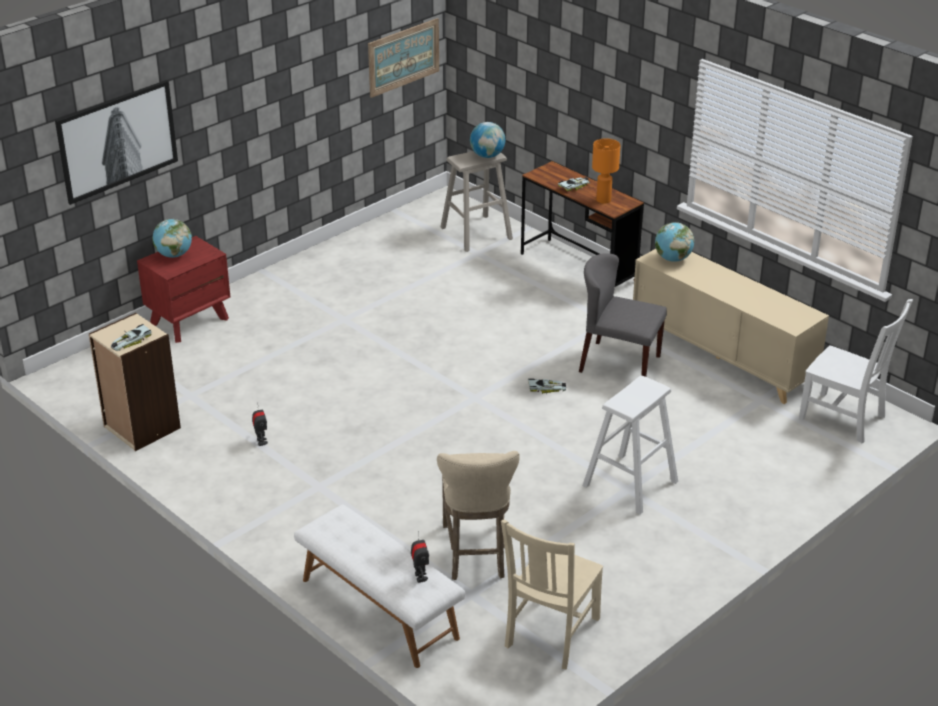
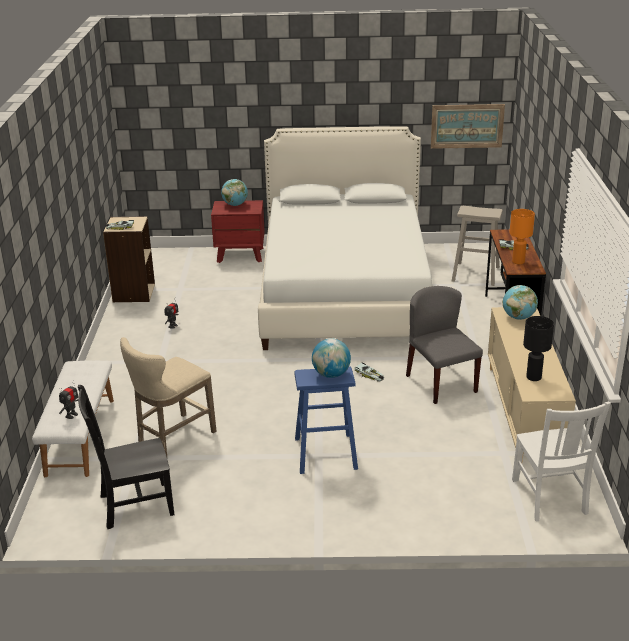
camera: 45 degrees right, 5 degrees down
(117, 140) = (208, 113): picture -> none
(383, 313) = (345, 293): none -> white bed
(487, 156) = (488, 213): globe -> globe (331, 374)
(550, 634) = (133, 505): beige chair -> black chair
(630, 483) = (326, 453): white stool -> blue stool
(771, 311) = (533, 377): none -> black table lamp

